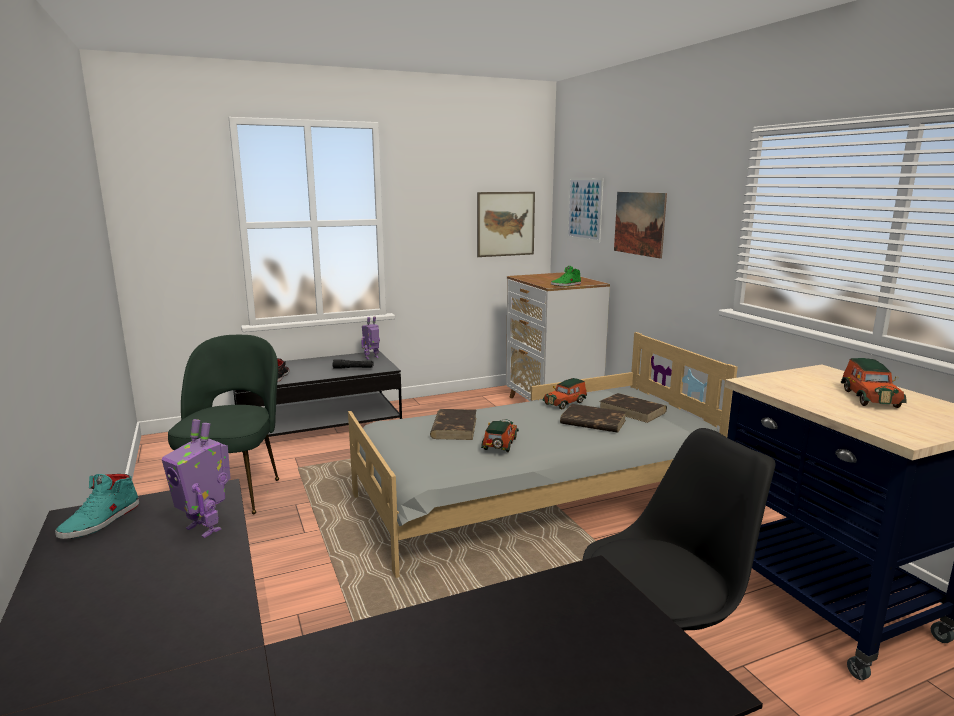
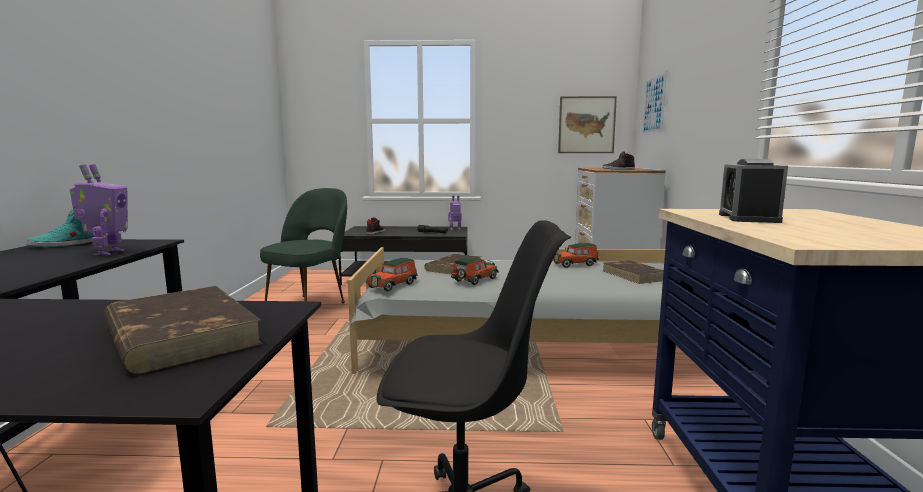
camera: 25 degrees right, 5 degrees down
(206, 528) = (107, 253): toy robot -> toy robot turned 150 degrees counterclockwise
(566, 285) = (618, 169): green shoe -> black shoe
(592, 422) = (582, 277): brown book -> brown book (180, 334)
(639, 223) = (688, 105): picture -> none
(814, 394) = (748, 218): none -> alarm clock
(868, 397) = (824, 223): toy car -> toy car (393, 285)

